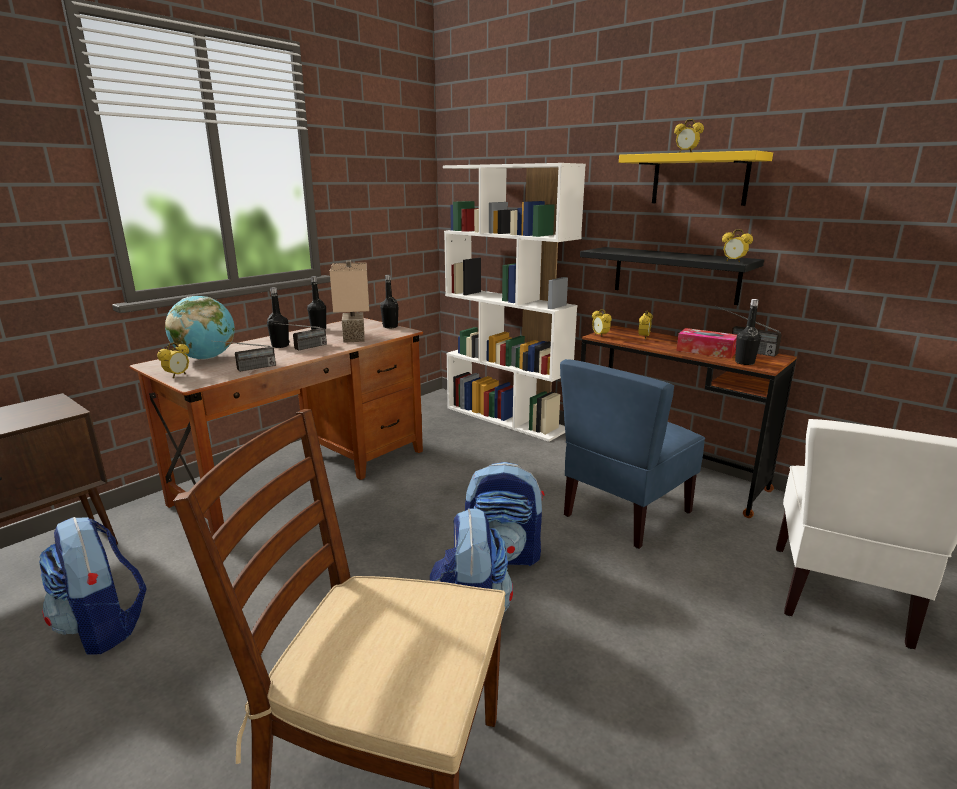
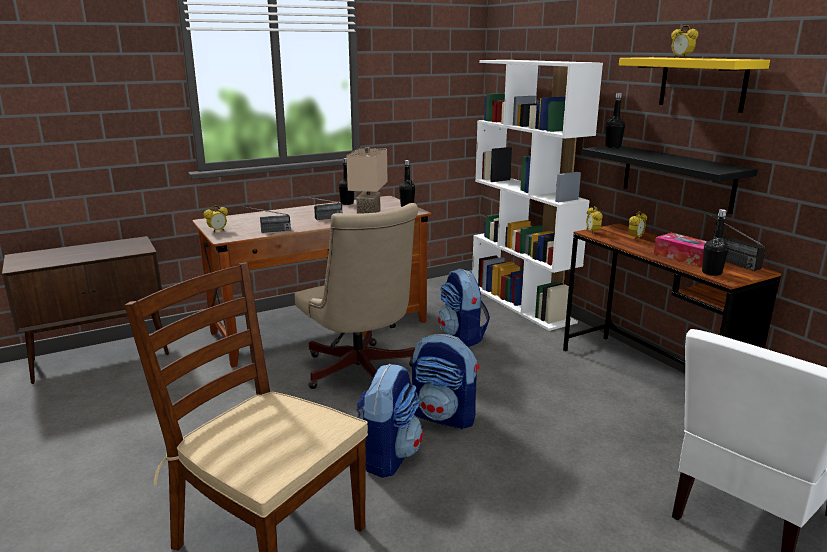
camera: 20 degrees right, 0 degrees up
(104, 627) = (139, 406): backpack -> backpack (462, 337)
(205, 358) = (246, 219): globe -> none
(280, 346) = (306, 215): black bottle -> black bottle (613, 147)
(382, 523) = (360, 373): none -> beige office chair
(625, 513) = (578, 405): blue chair -> none
(734, 261) = (715, 169): alarm clock -> none

